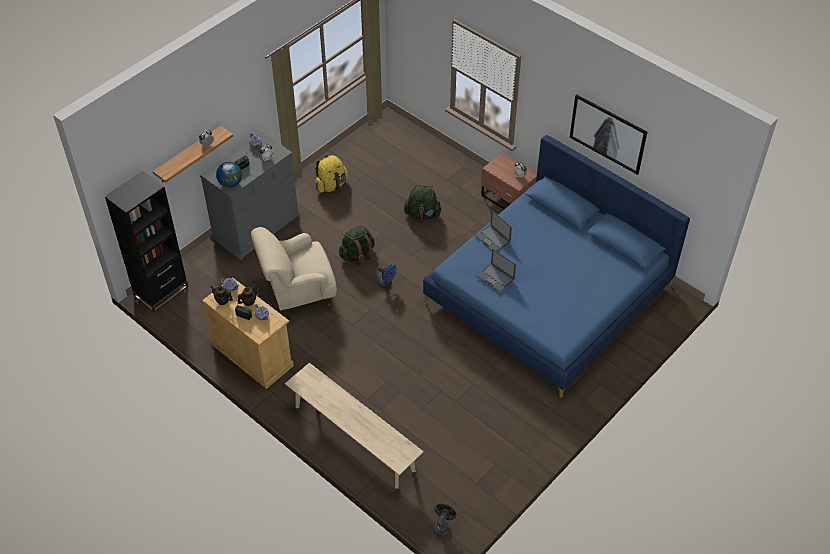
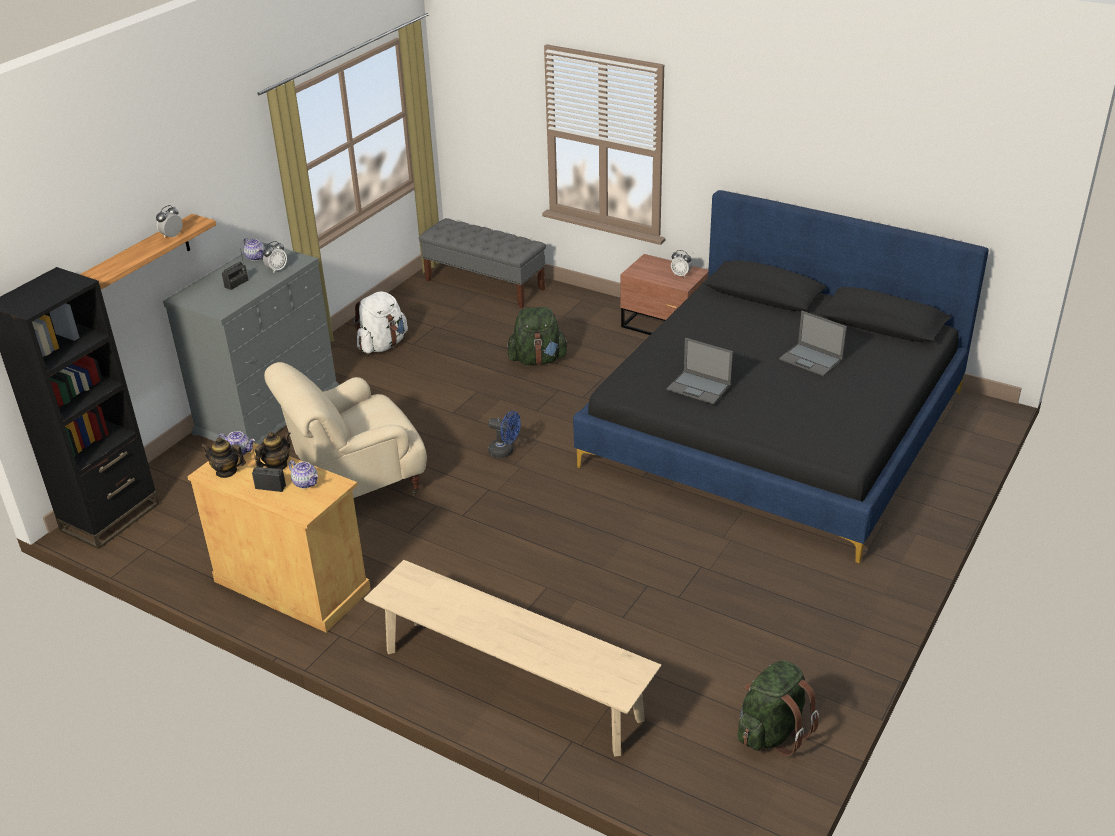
camera: 10 degrees left, 15 degrees down
(230, 183) = (219, 304): globe -> none
(331, 185) = (383, 345): yellow backpack -> white backpack
(357, 255) = (447, 422): green backpack -> green backpack (772, 732)
(405, 143) = (485, 285): none -> grey bench
(442, 527) = (730, 809): black fan -> none
(492, 239) = (673, 343): laptop -> laptop (811, 359)
(548, 294) = (775, 428): blue bed -> black bed
(608, 133) = (827, 146): picture -> none

